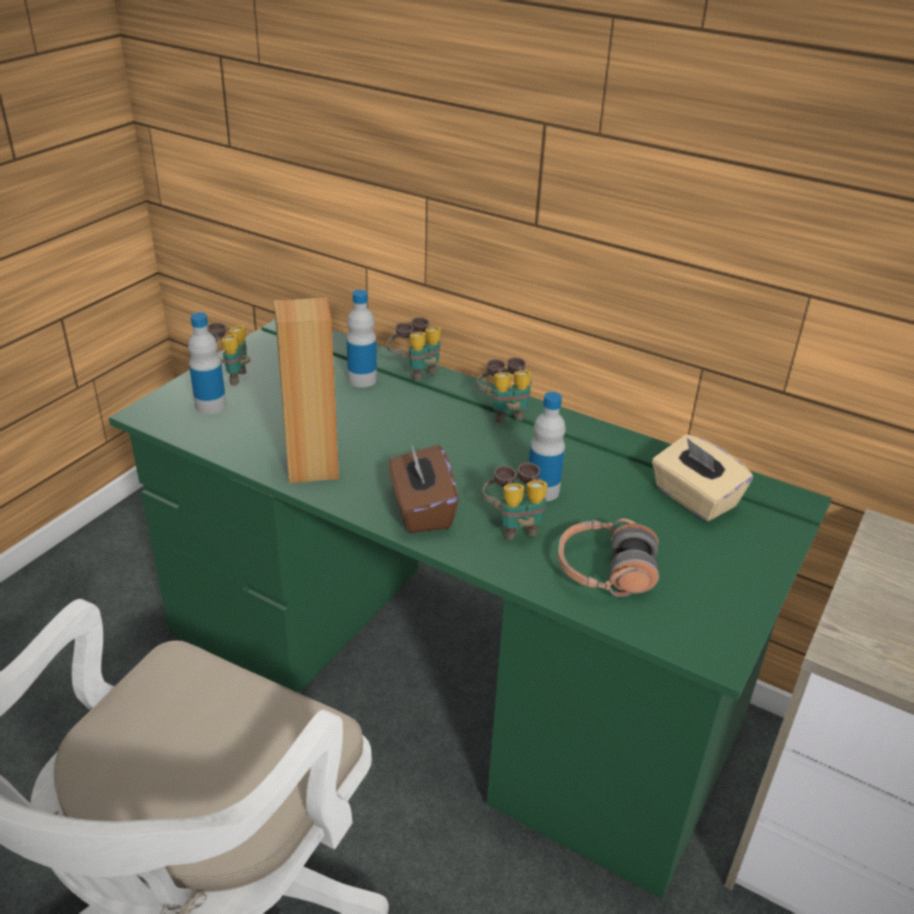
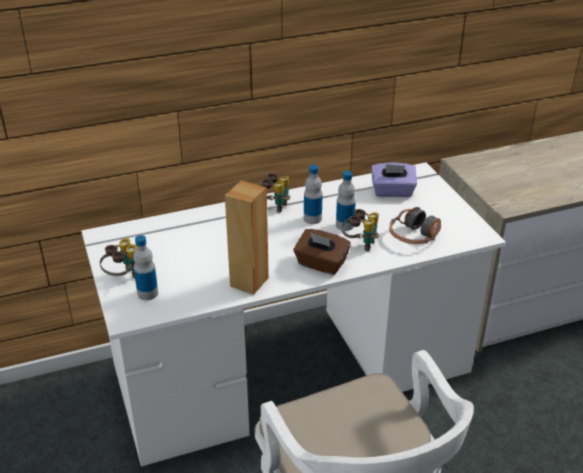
camera: 50 degrees left, 0 degrees up
(362, 379) = (189, 234): bottle -> bottle (312, 219)
(416, 370) = (203, 214): binoculars -> none
(448, 674) = (291, 369): green desk -> white desk
(694, 498) = (392, 192): beige tissue box -> purple tissue box

